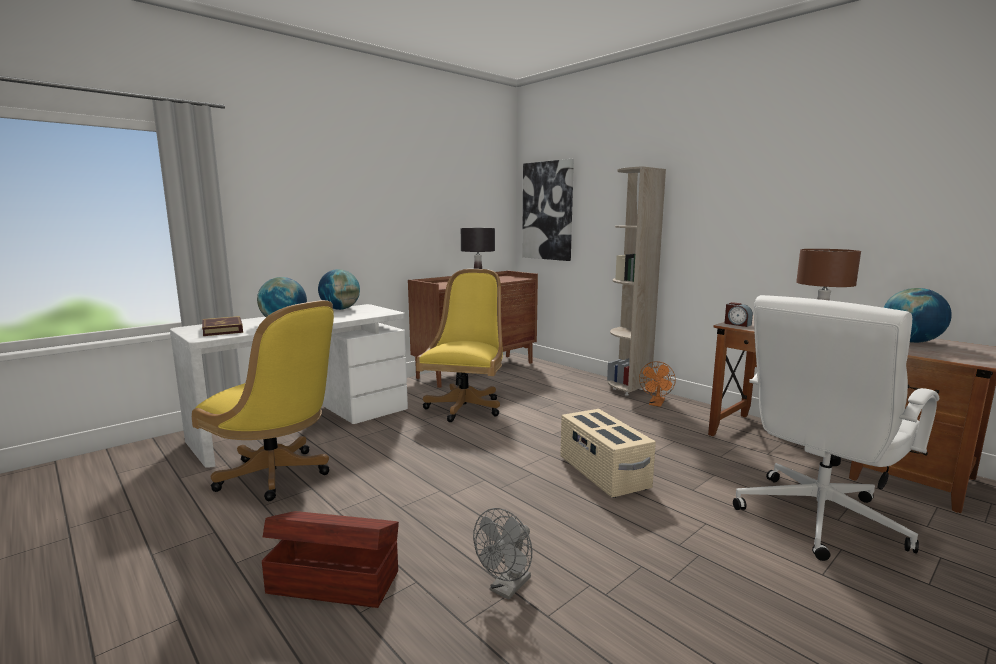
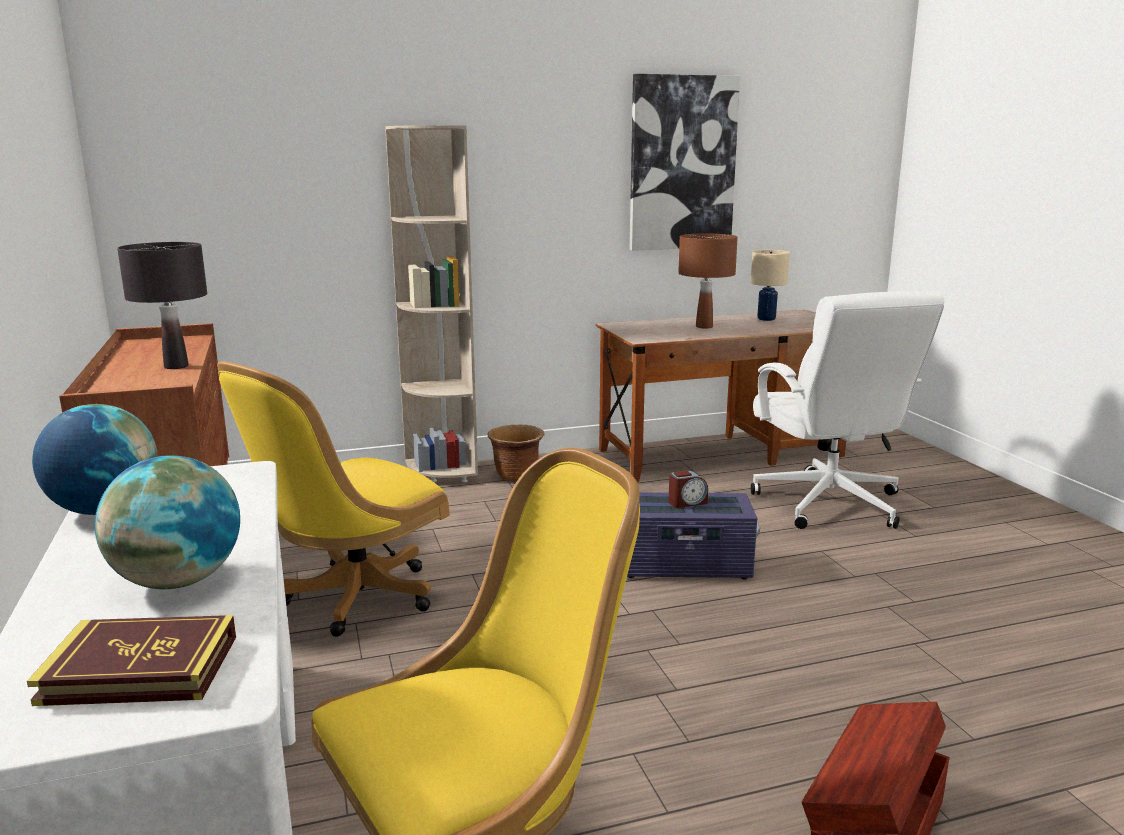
camera: 65 degrees left, 5 degrees up
(466, 406) = (348, 603): yellow office chair -> yellow office chair turned 90 degrees counterclockwise
(507, 588) = (914, 695): grey fan -> none
(547, 211) = (195, 194): picture -> picture (682, 163)
(603, 473) = (685, 566): beige storage box -> purple storage box
(656, 404) = (517, 476): orange fan -> brown planter
(737, 324) = (641, 337): alarm clock -> alarm clock (687, 502)
(911, 341) = (767, 319): globe -> beige table lamp

